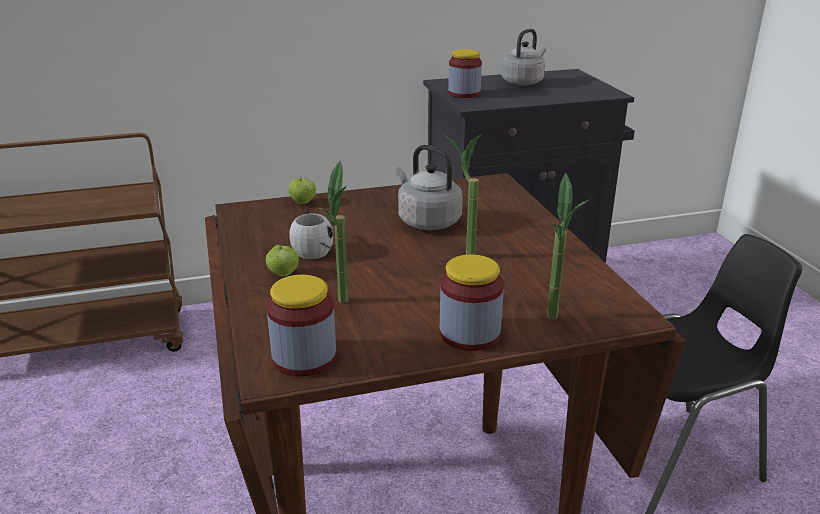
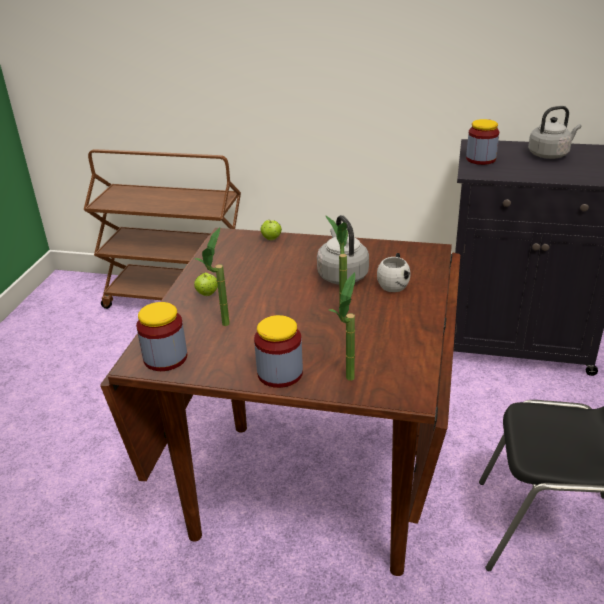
camera: 30 degrees right, 5 degrees up
(311, 248) = (242, 278): white mug -> white mug (394, 283)

